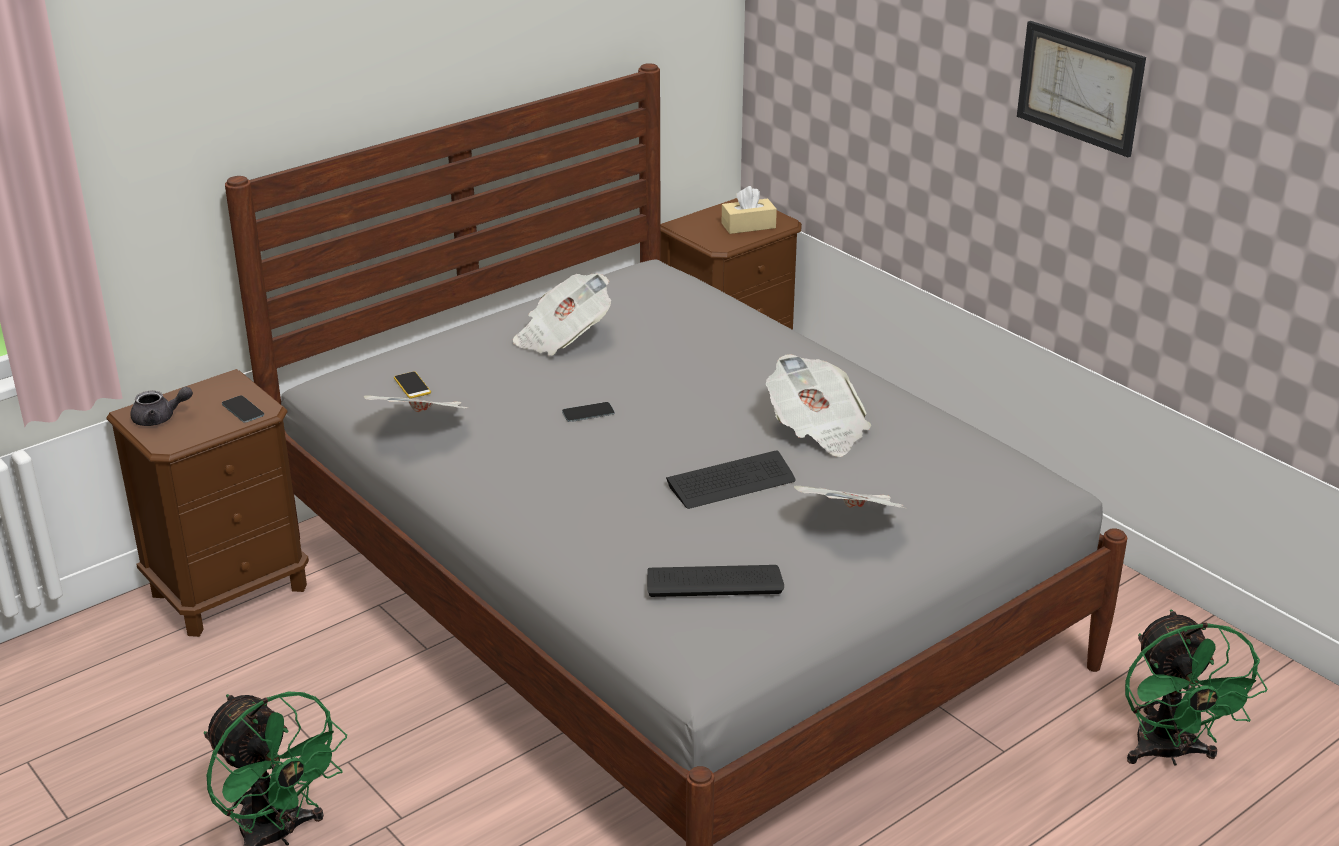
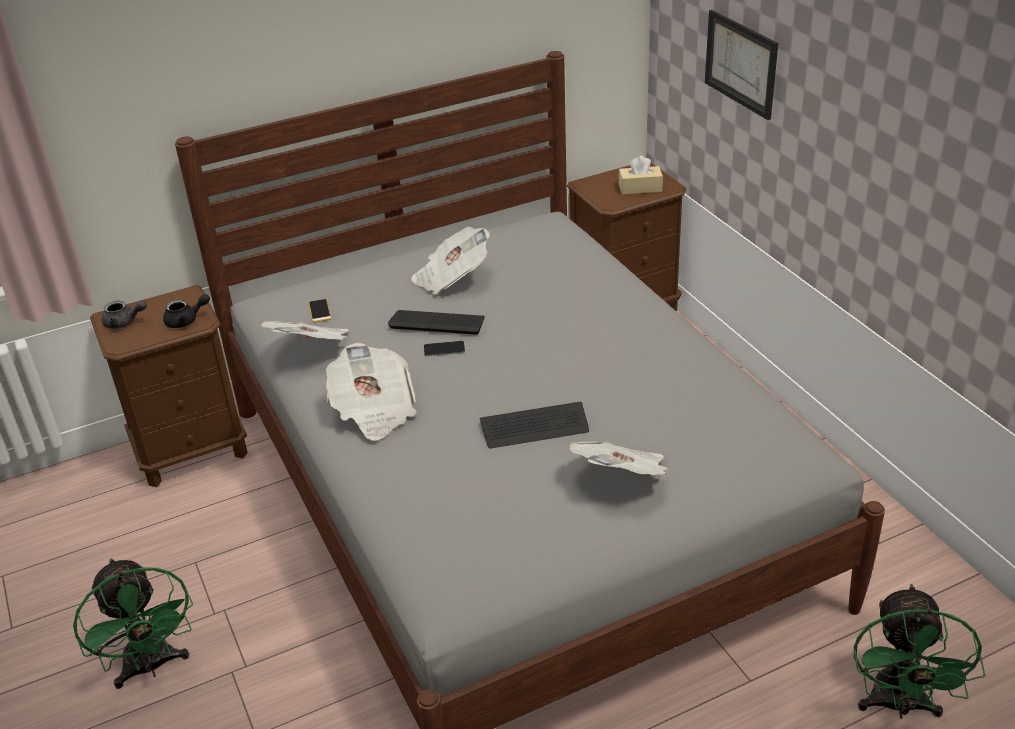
camera: 15 degrees right, 5 degrees up
(243, 409) = (186, 321): phone -> black teapot
(714, 582) = (484, 522): keyboard -> keyboard (437, 323)
(817, 430) = (626, 384): newspaper -> newspaper (374, 411)
(1080, 87) = (896, 97): picture -> picture (741, 63)

